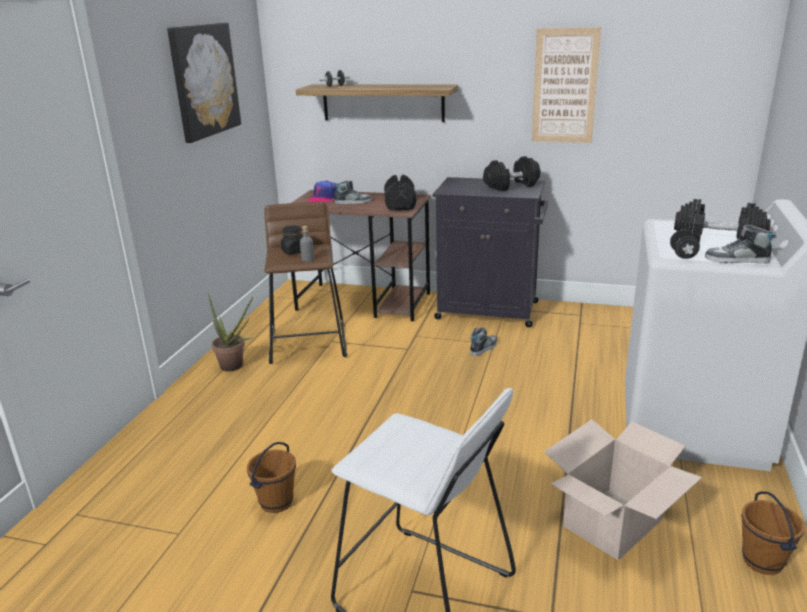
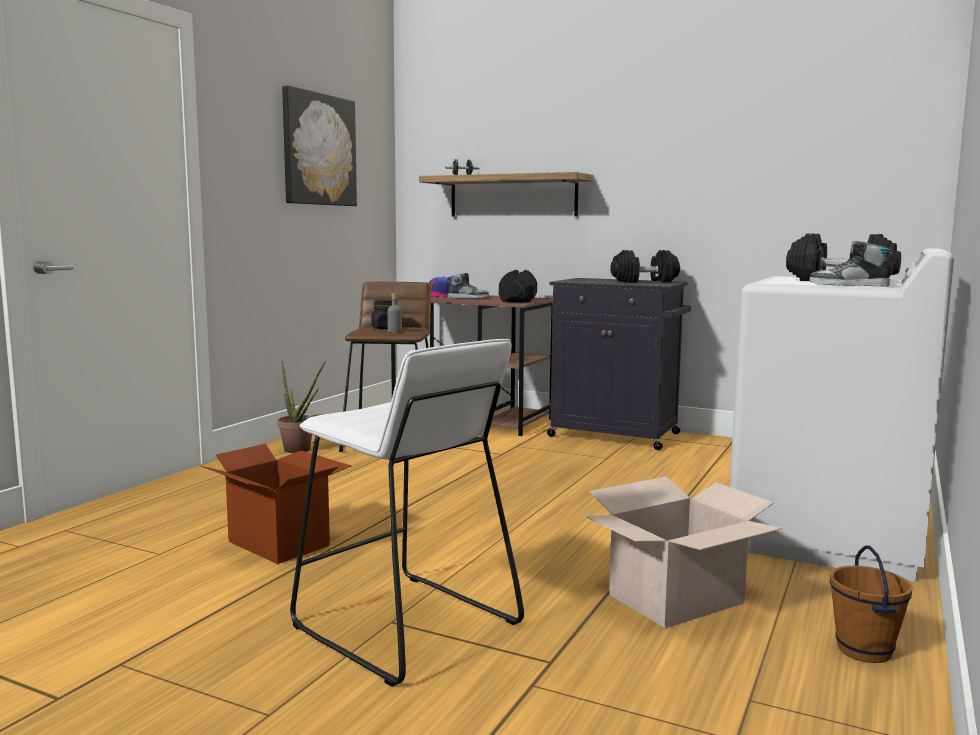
camera: 10 degrees right, 15 degrees down
(276, 502) = (280, 543): brown bucket -> cardboard box
(483, 348) = (592, 460): shoe -> none
(564, 86) = (710, 174): picture -> none
(683, 255) = (785, 283): black dumbbell -> none

